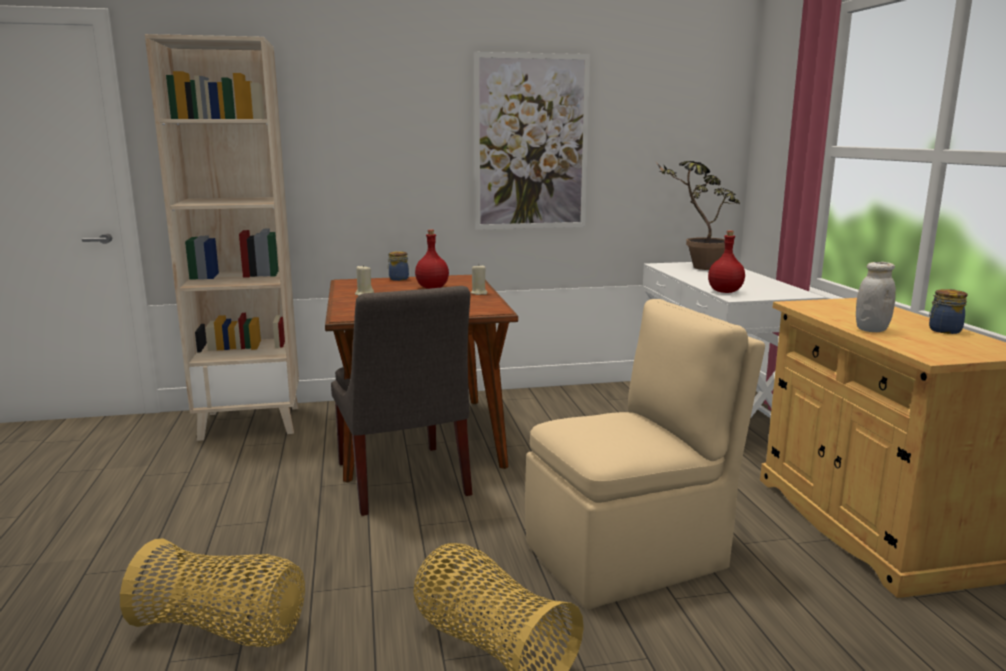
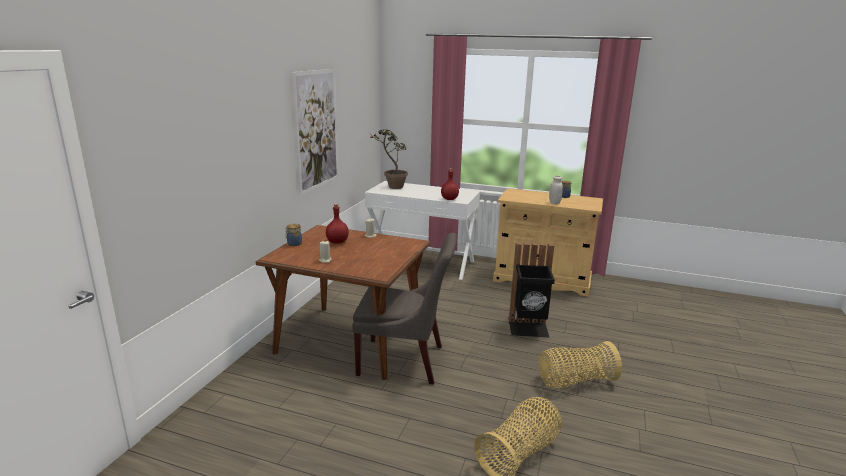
camera: 60 degrees left, 5 degrees up
(251, 422) = (237, 396): beige bookcase -> none
(630, 555) = (529, 329): beige chair -> black trash can

